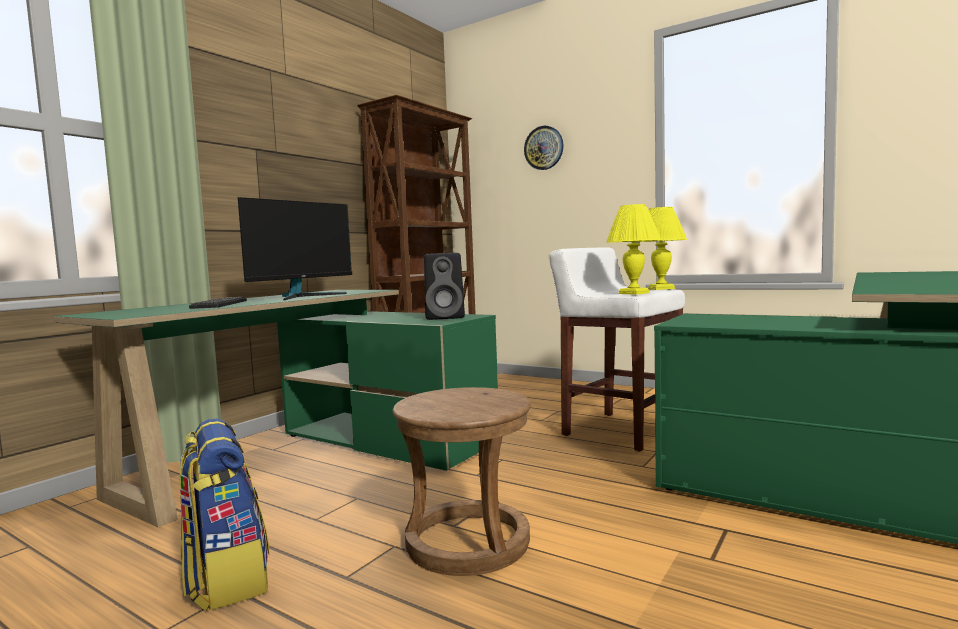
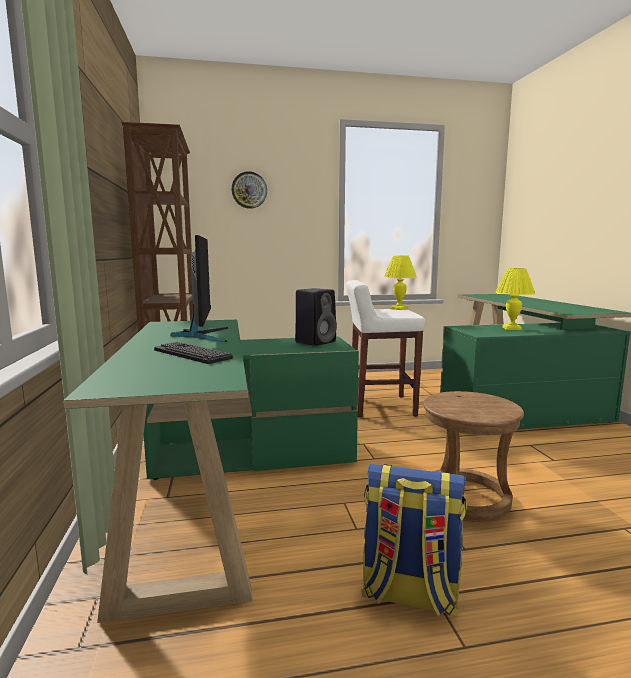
camera: 45 degrees left, 5 degrees up
(633, 293) = (409, 314): yellow table lamp -> yellow table lamp (511, 328)

